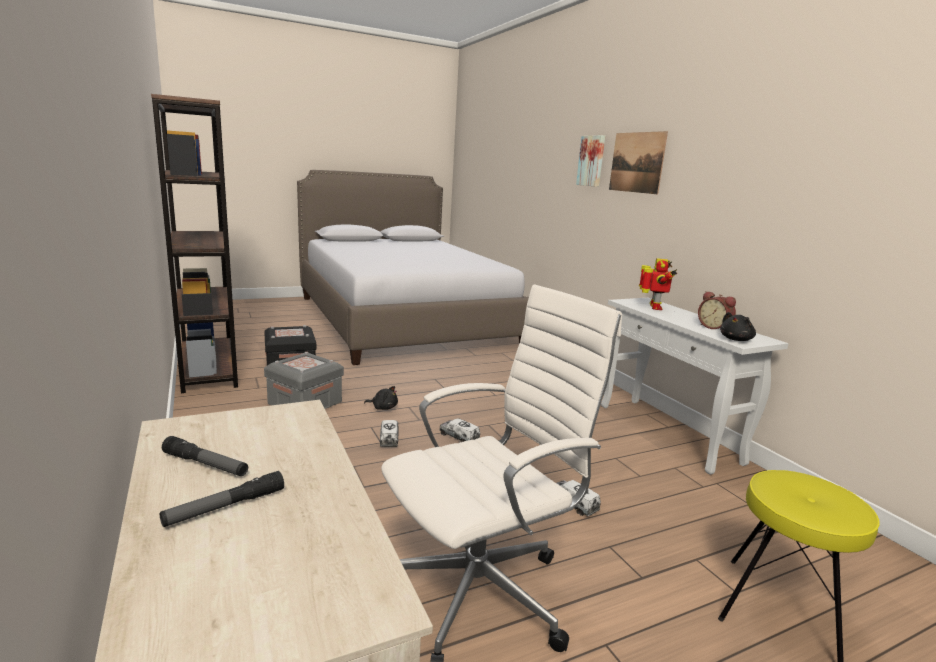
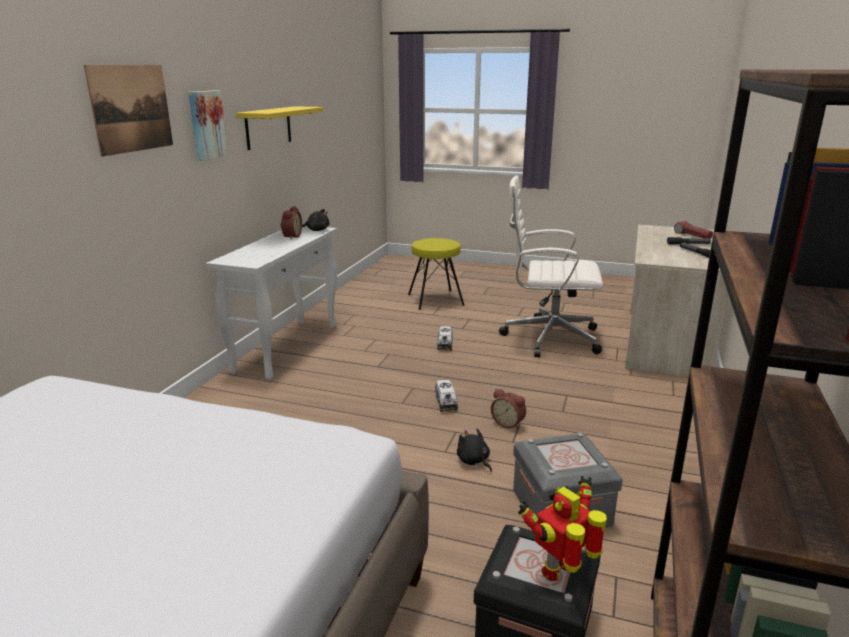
camera: 135 degrees left, 5 degrees up
(210, 582) = (692, 236): none -> flashlight
(389, 438) = (508, 423): toy truck -> alarm clock
(592, 161) = (45, 115): picture -> picture (206, 125)
(654, 307) = (256, 254): toy robot -> toy robot (561, 571)
(795, 205) = (268, 127): none -> yellow shelf

